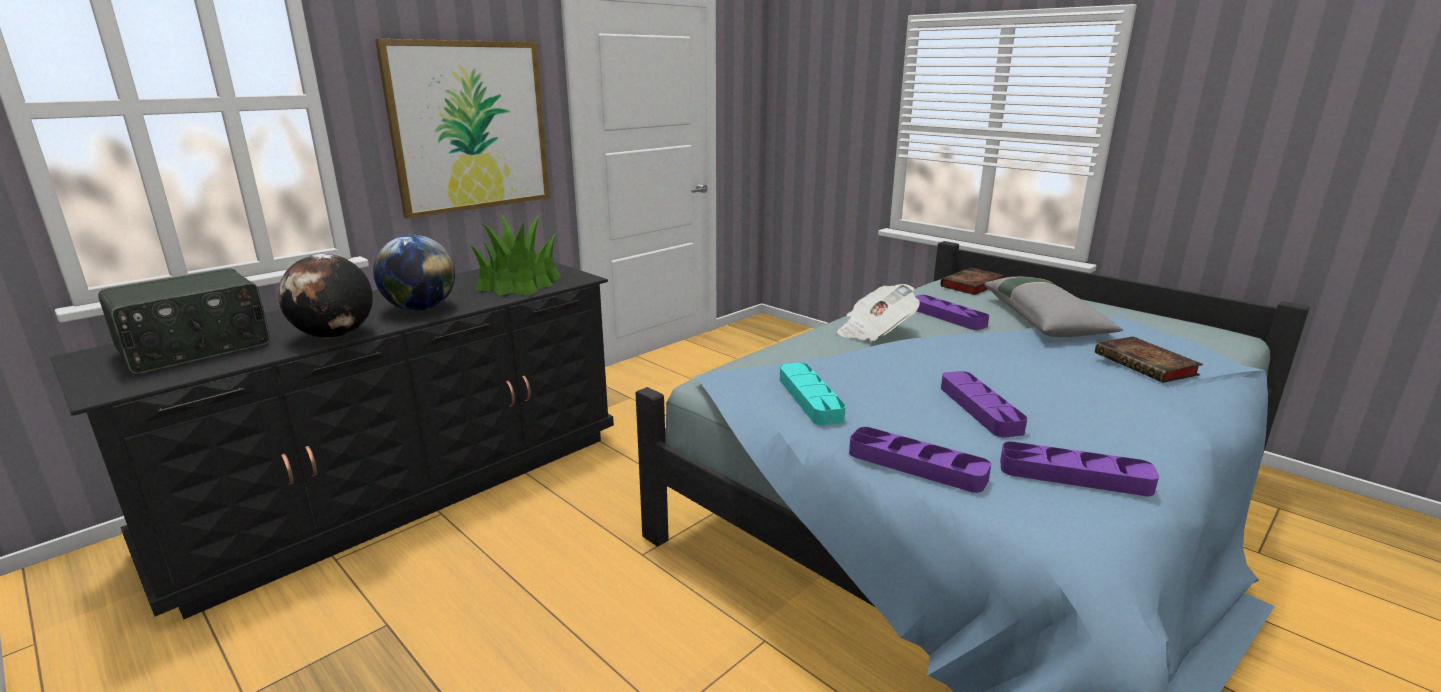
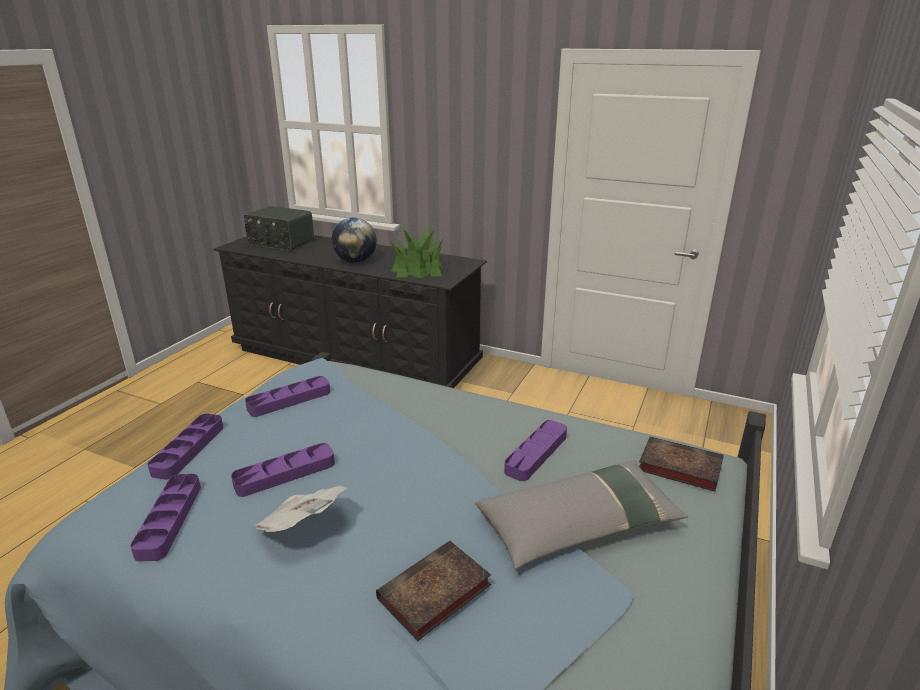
camera: 70 degrees right, 5 degrees up
(335, 335) = (306, 258): globe -> none
(470, 127) = (471, 158): picture -> none
(810, 398) = (289, 400): turquoise tray -> purple tray
(875, 332) = (459, 416): newspaper -> newspaper (302, 526)

